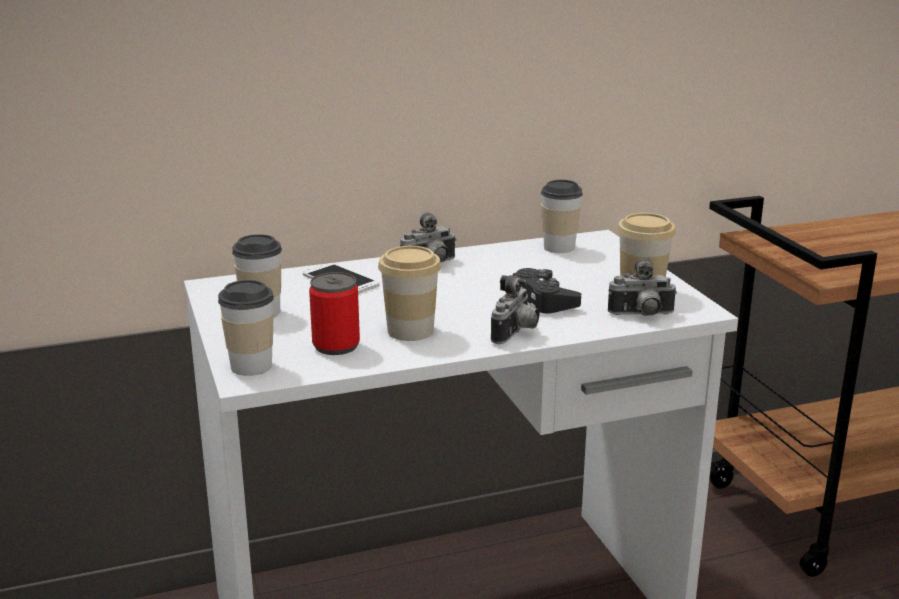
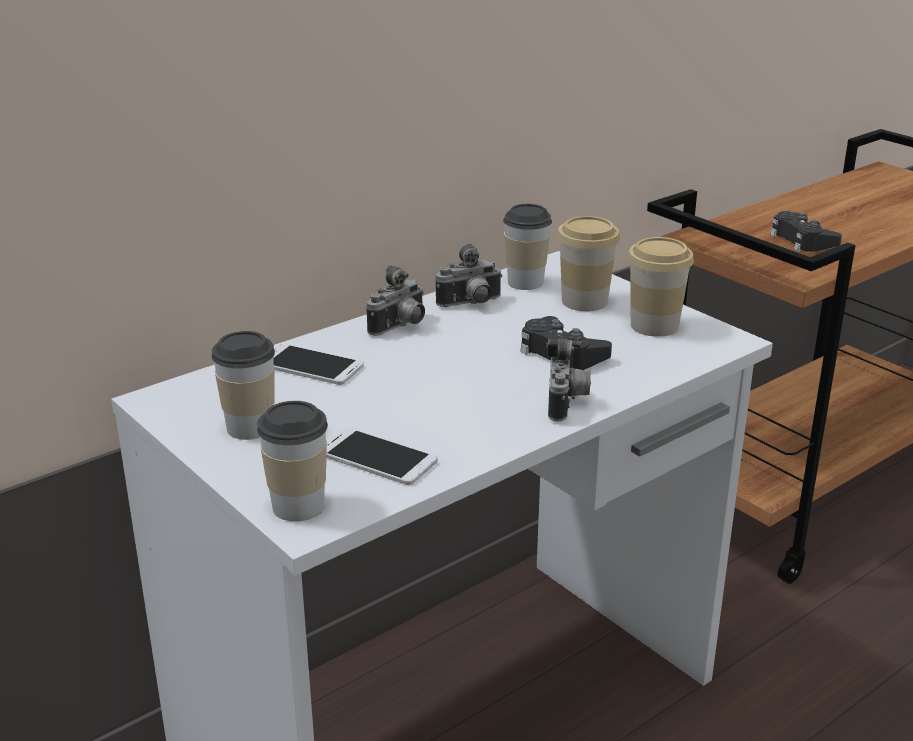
camera: 20 degrees left, 5 degrees up
(336, 346) = (378, 458): can -> phone
(410, 331) = (448, 421): cup -> cup (584, 301)
(641, 315) = (678, 356): camera -> camera (471, 304)
(852, 250) = (802, 240): none -> black game controller

